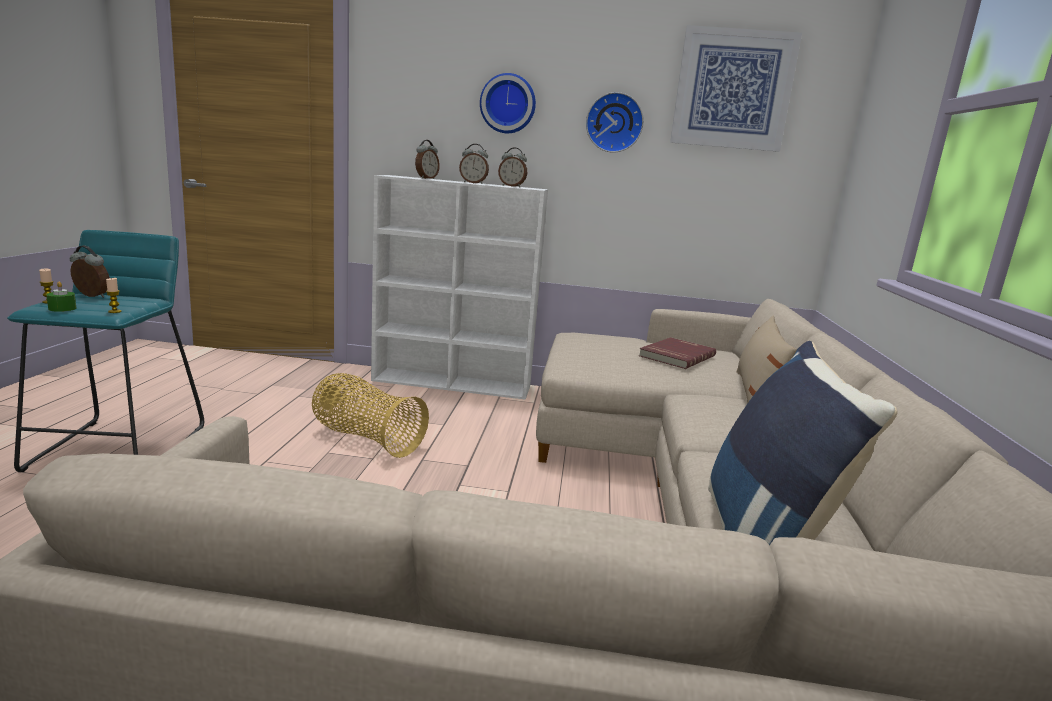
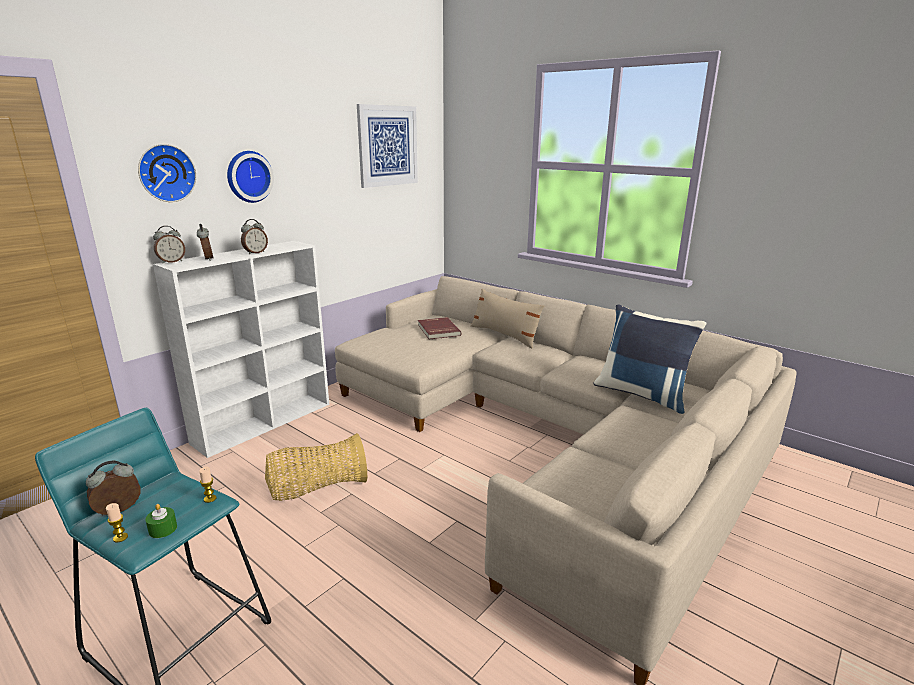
camera: 55 degrees left, 5 degrees up
(512, 186) = (278, 246): alarm clock -> alarm clock (171, 262)
(614, 123) = (326, 179): wall clock -> wall clock (166, 173)

